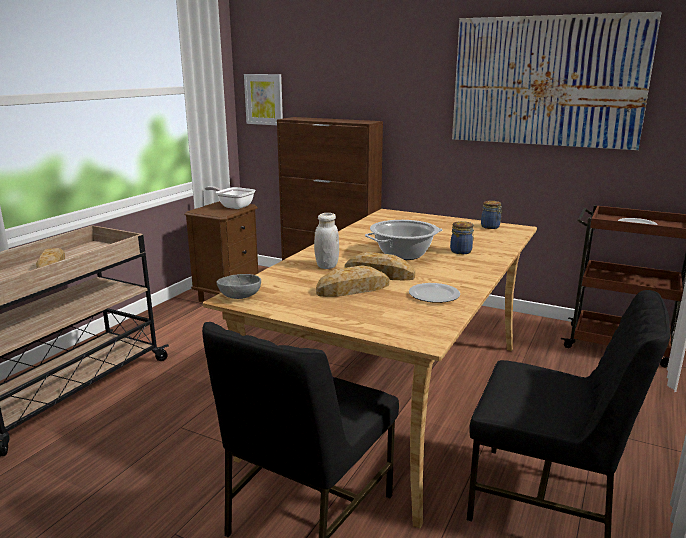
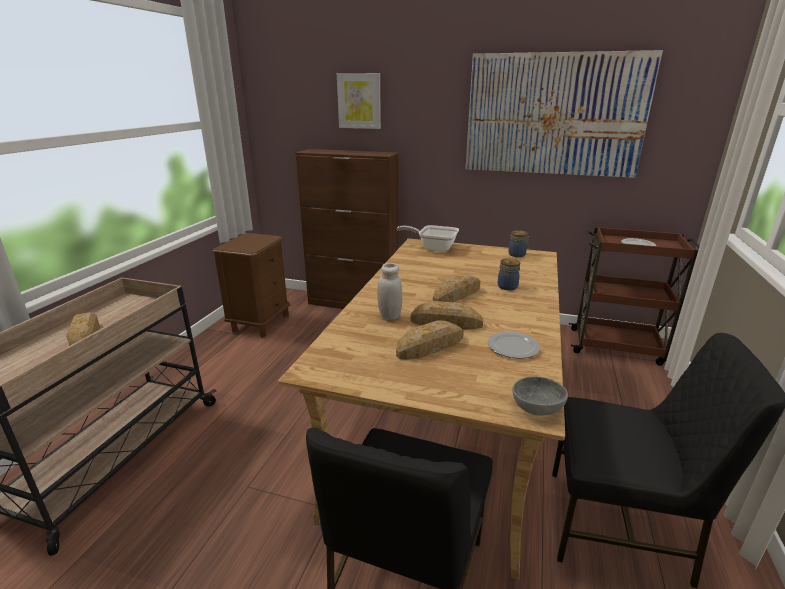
camera: 10 degrees left, 5 degrees up
(233, 206) = (259, 239): frying pan -> frying pan (433, 247)
(239, 296) = (316, 367): grey bowl -> grey bowl (536, 407)
(264, 99) = (278, 131): picture -> picture (359, 101)
(403, 254) = (456, 294): cooking pot -> bread

